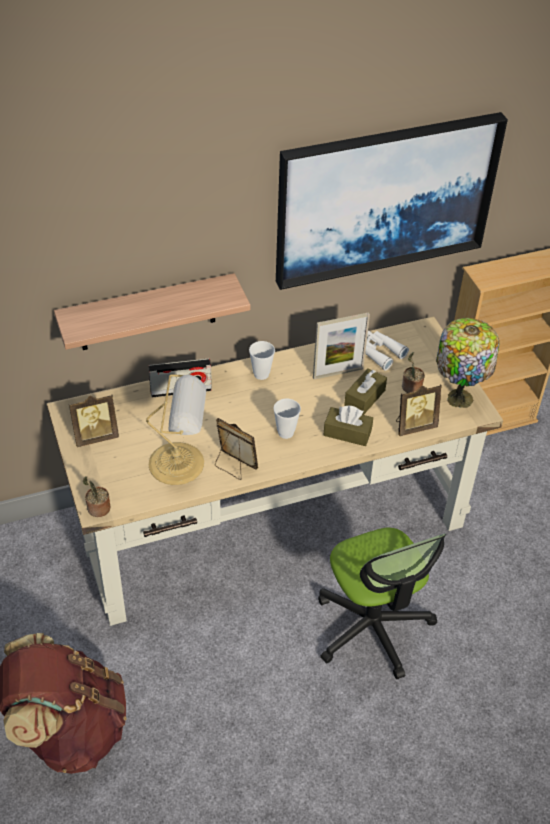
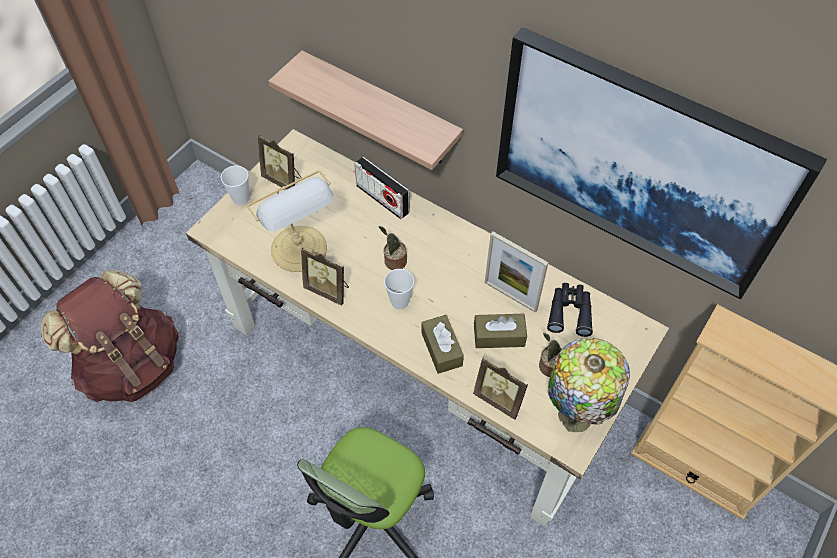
camera: 55 degrees right, 10 degrees up
(97, 509) = (210, 230): potted plant -> potted plant (393, 261)
(234, 466) = (328, 289): picture frame -> picture frame turned 120 degrees clockwise
(261, 374) = (453, 241): cup -> cup (241, 199)
(379, 352) = (570, 312): white binoculars -> black binoculars

